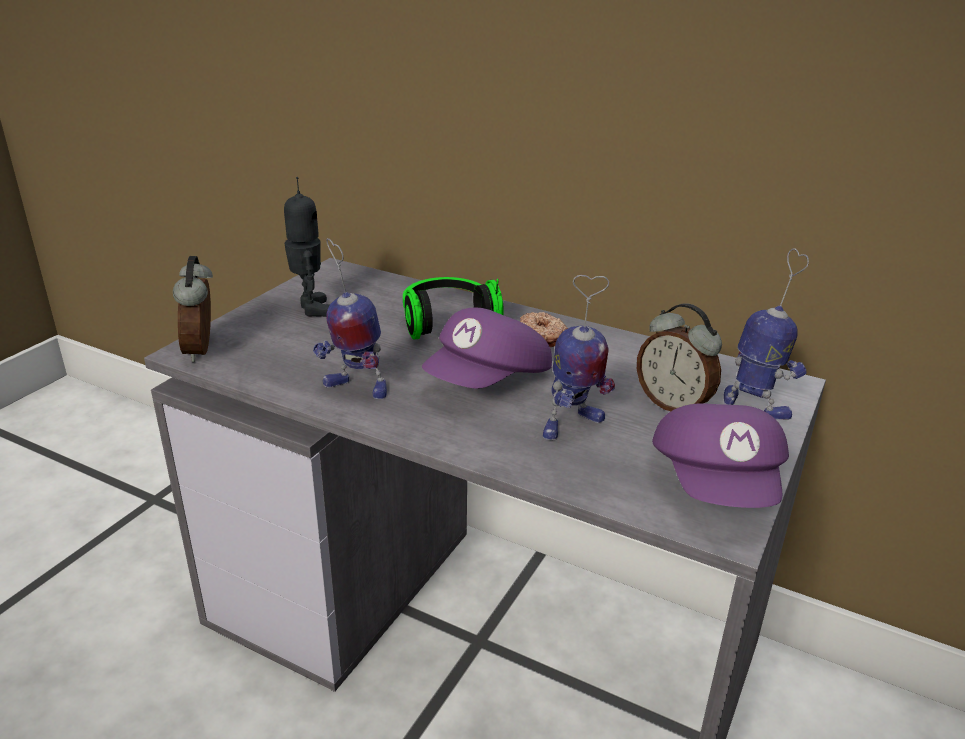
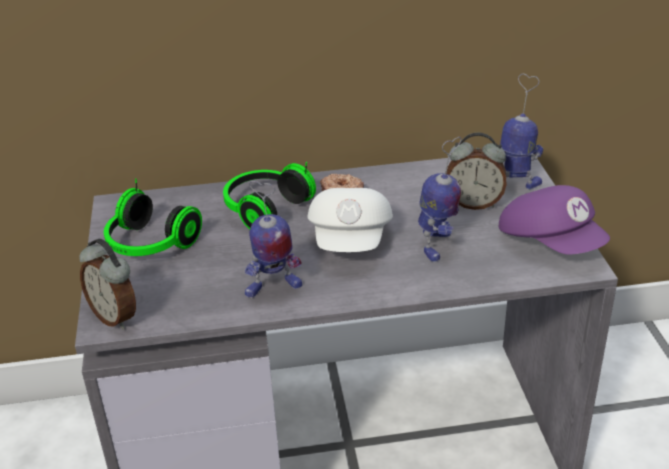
camera: 35 degrees left, 5 degrees up
(311, 309) = (149, 245): toy robot -> headphones
(489, 381) = (351, 240): purple cap -> white cap

